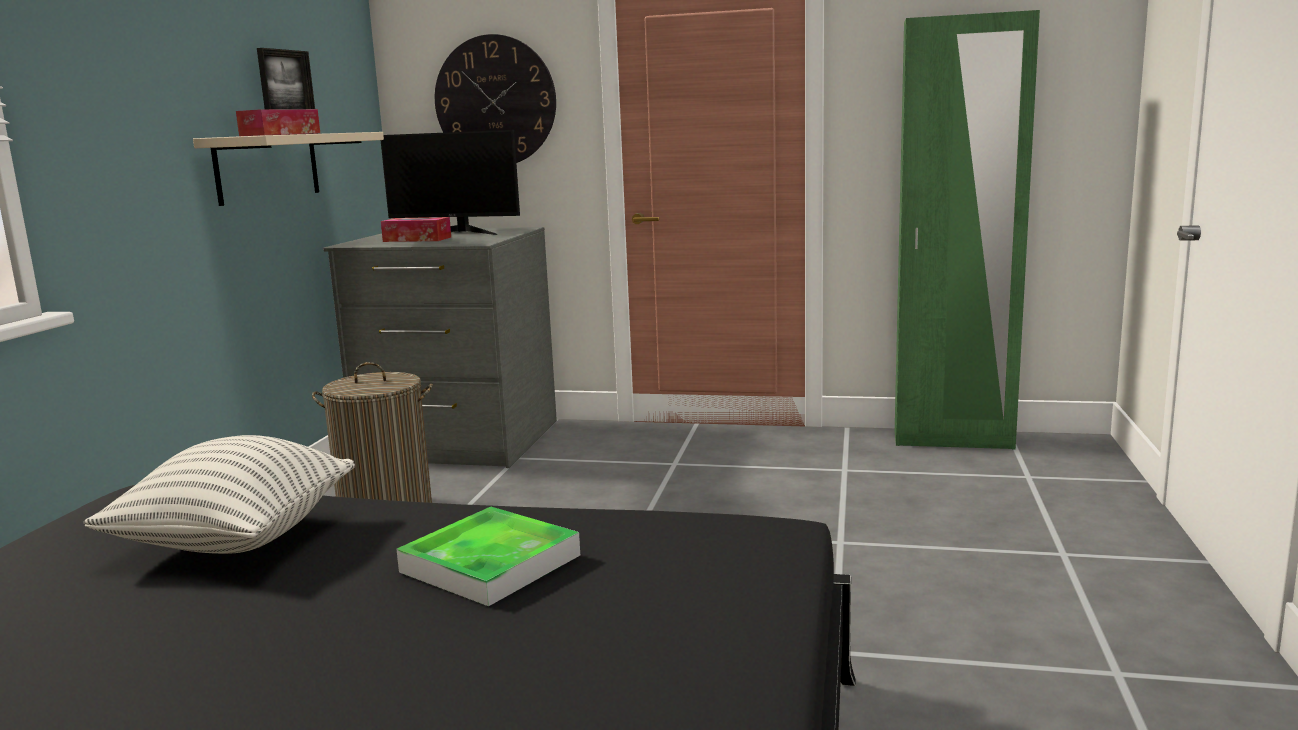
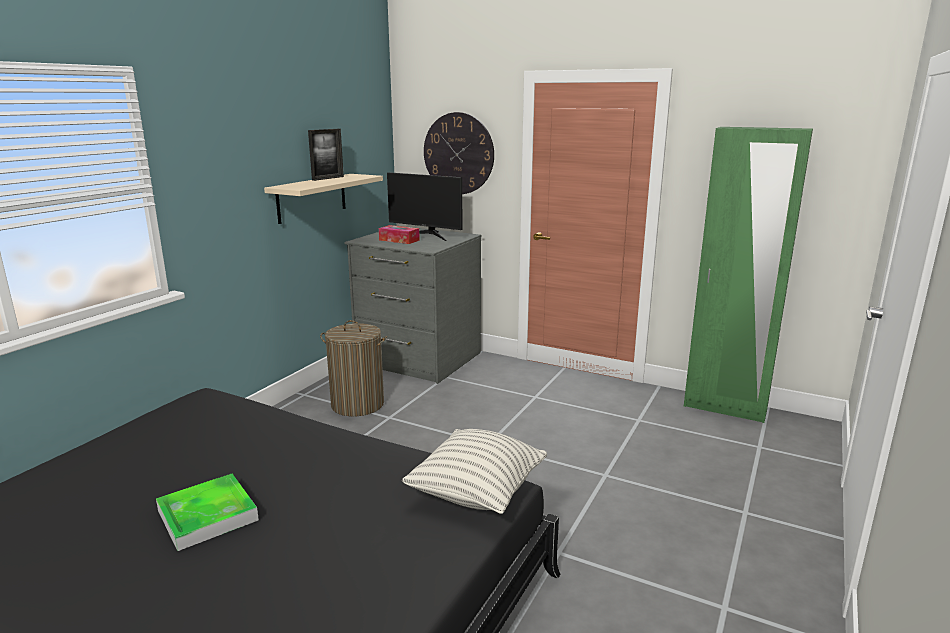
camera: 15 degrees right, 5 degrees up
(236, 540) = (232, 438): pillow -> pillow (477, 494)
(280, 134) = (316, 182): tissue box -> none
(490, 563) = (342, 480): tray -> tray (207, 515)

